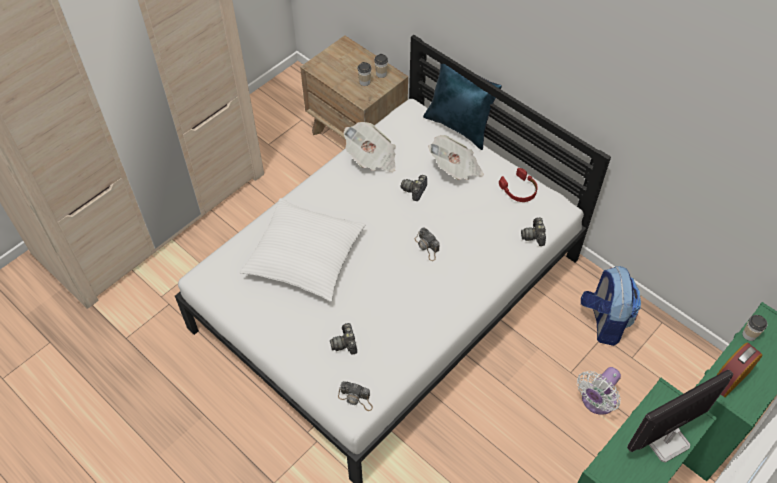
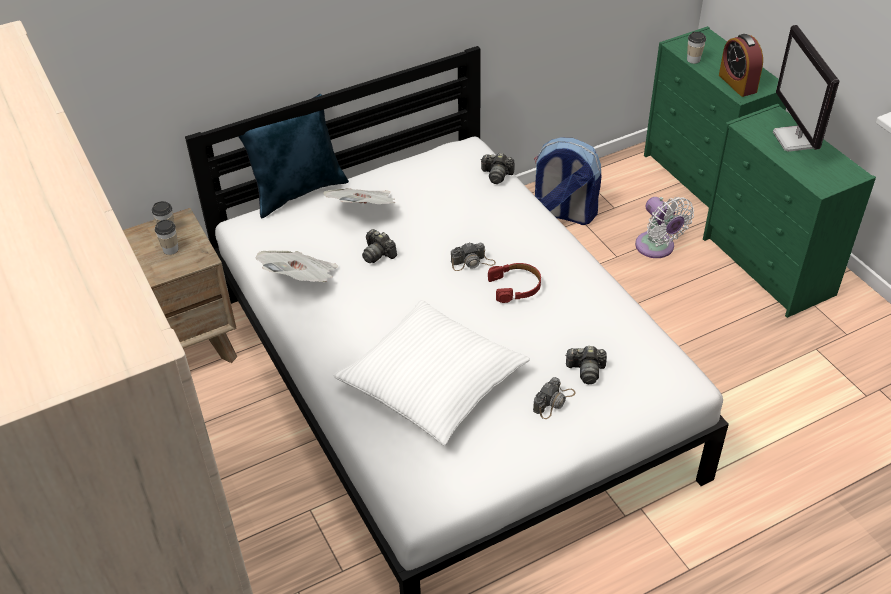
camera: 70 degrees left, 10 degrees down
(356, 398) = (669, 377): camera -> camera (554, 401)
(519, 190) = (425, 169): red headphones -> red headphones (515, 286)

